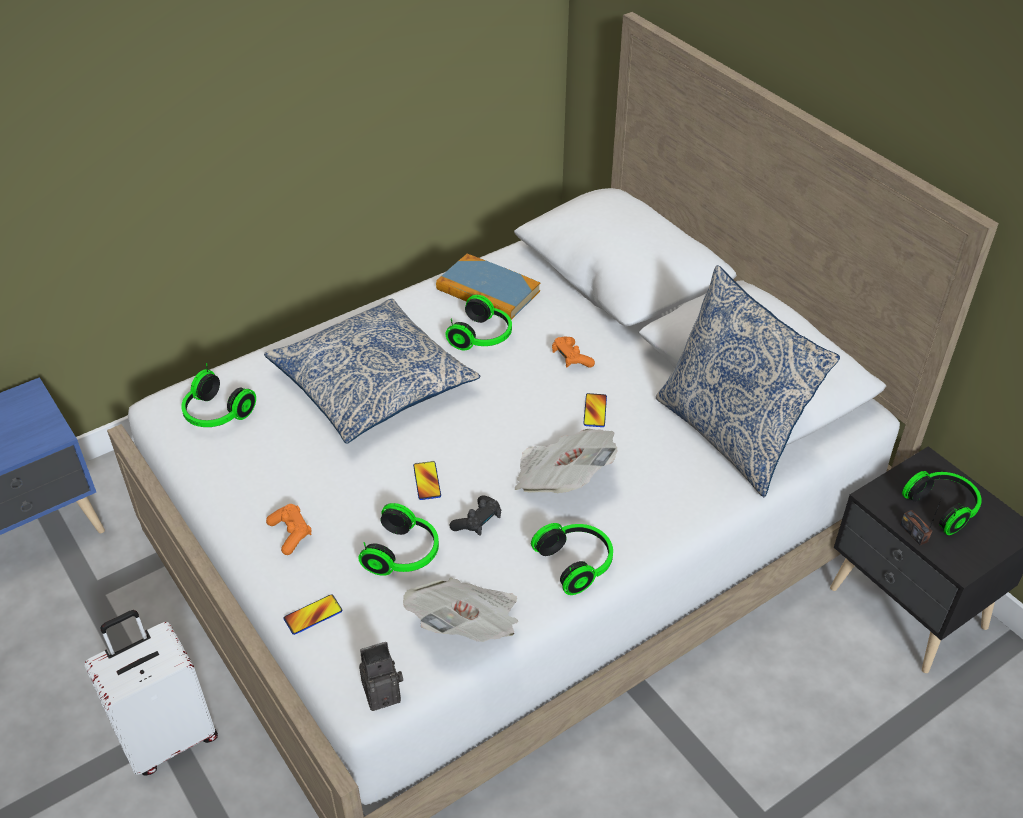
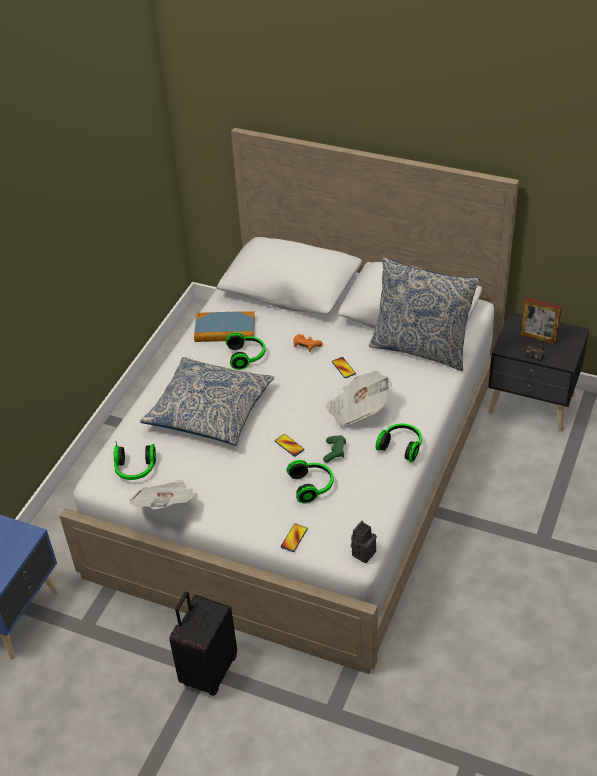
camera: 30 degrees left, 0 degrees up
(168, 737) = (208, 671): white suitcase -> black suitcase
(291, 534) = (243, 507): orange game controller -> none
(467, 626) = (375, 502): newspaper -> newspaper (166, 506)
(477, 522) = (335, 452): black game controller -> green game controller
(943, 507) = (538, 338): headphones -> picture frame

